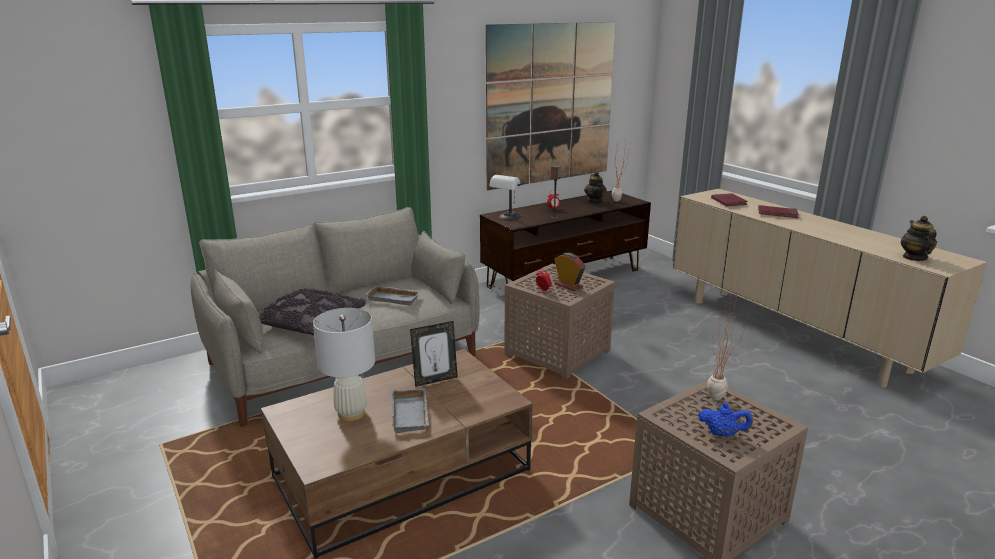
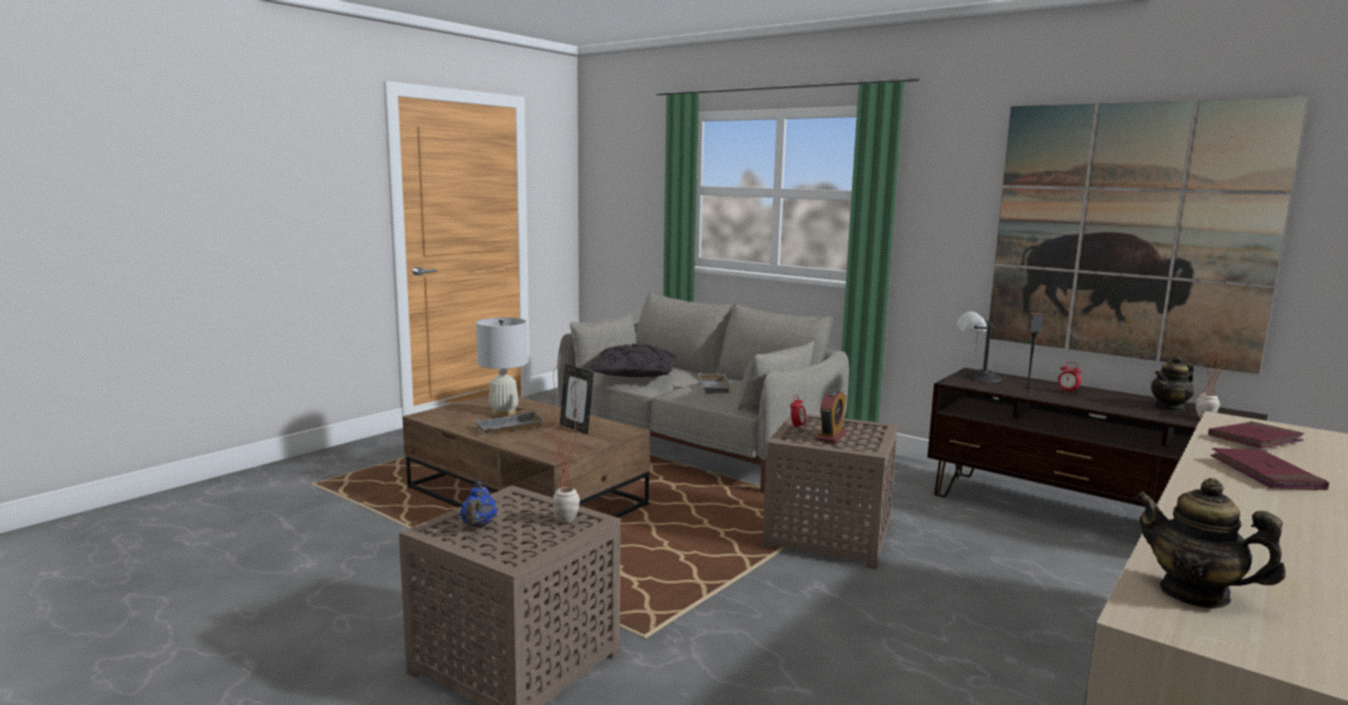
camera: 70 degrees right, 10 degrees down
(914, 257) = (1194, 593): teapot -> teapot turned 120 degrees counterclockwise

